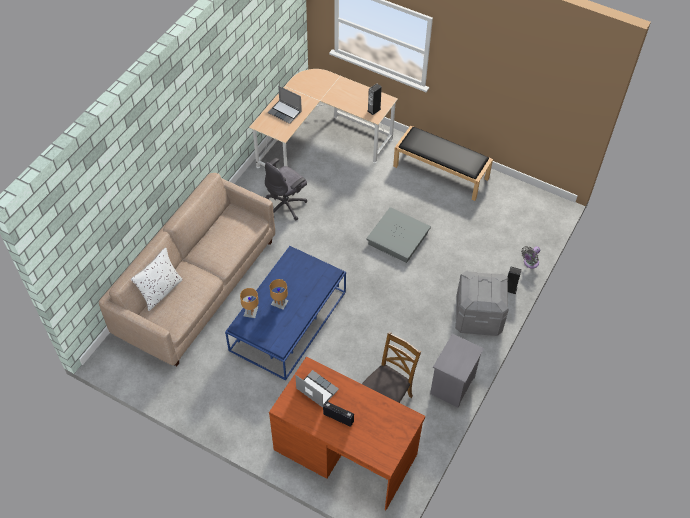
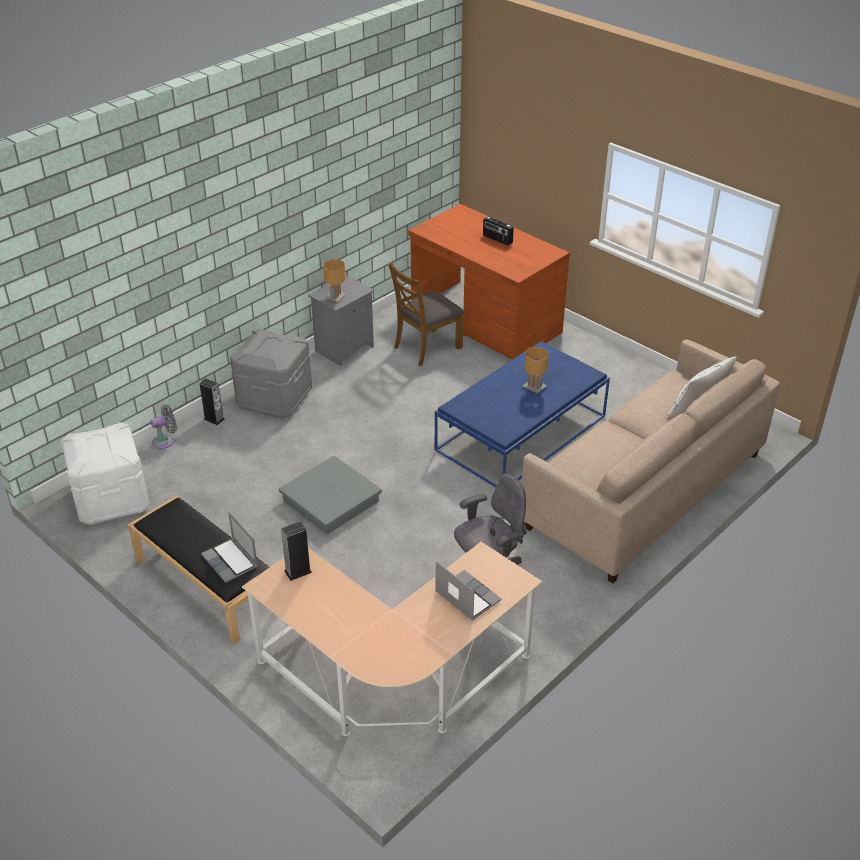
camera: 165 degrees left, 15 degrees down
(250, 312) = (574, 385): brown table lamp -> brown table lamp (336, 297)
(316, 389) = (514, 259): laptop -> laptop (231, 561)
(531, 212) = (111, 500): none -> white storage box

